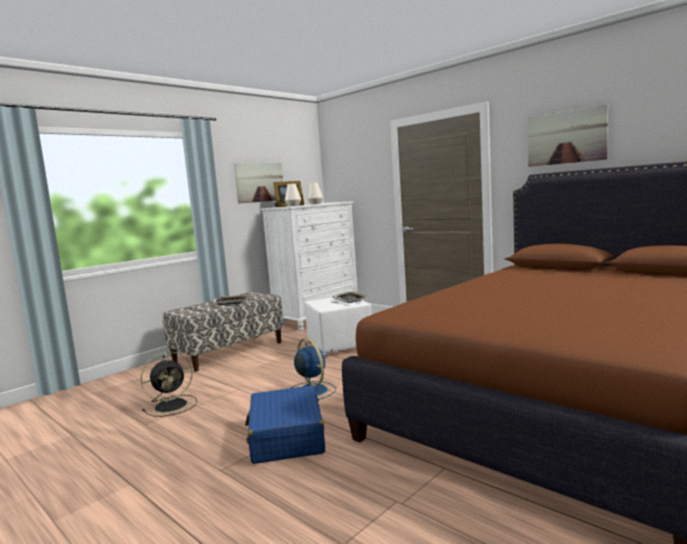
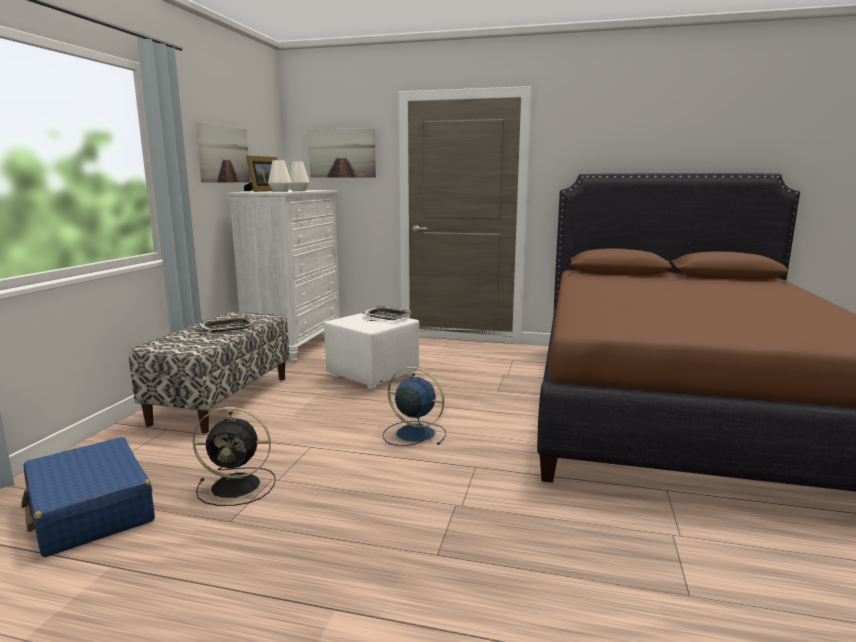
camera: 30 degrees left, 5 degrees up
(172, 405) = (238, 486): black fan -> black fan turned 60 degrees clockwise
(286, 437) = (462, 494): blue suitcase -> blue suitcase (90, 511)
(566, 137) = (617, 137): picture -> picture (342, 153)

